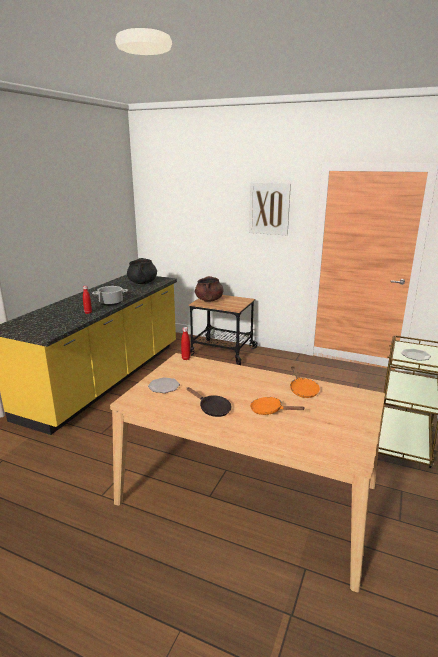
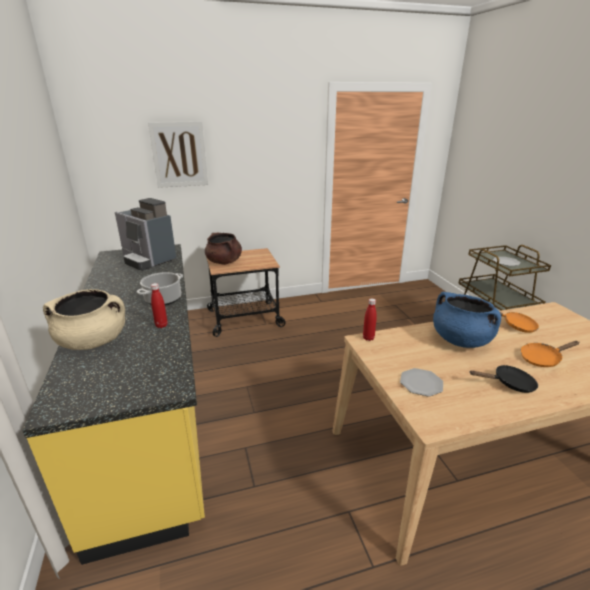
camera: 40 degrees left, 5 degrees up
(53, 310) = (93, 341): none -> beige cooking pot
(142, 282) = (148, 260): black cooking pot -> coffee machine
(239, 381) = (460, 340): none -> blue cooking pot
(269, 209) = (272, 139): picture -> picture (179, 154)

